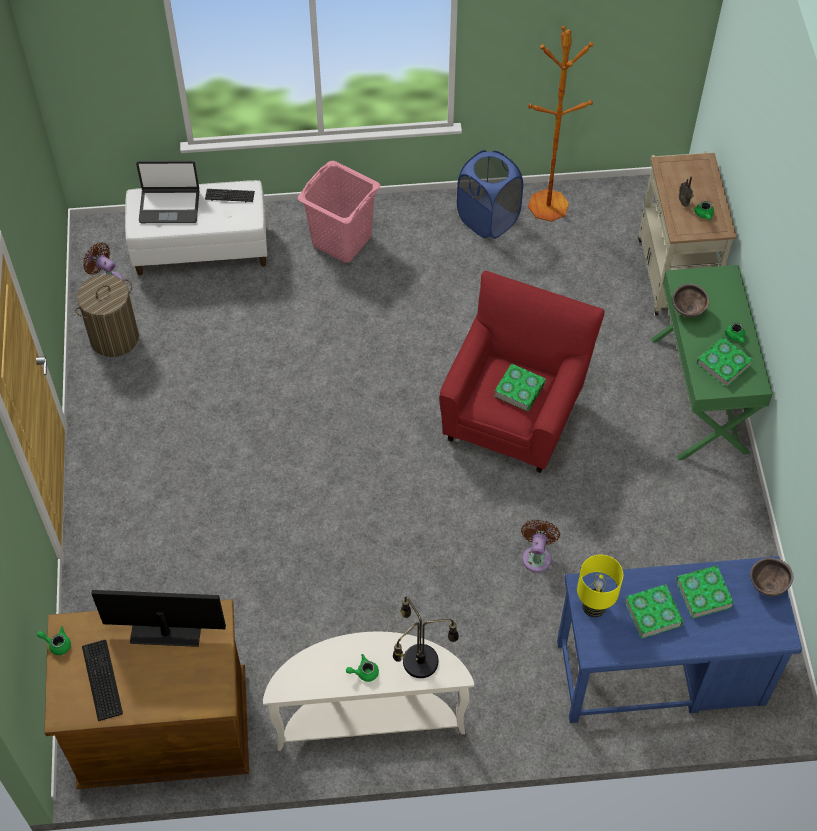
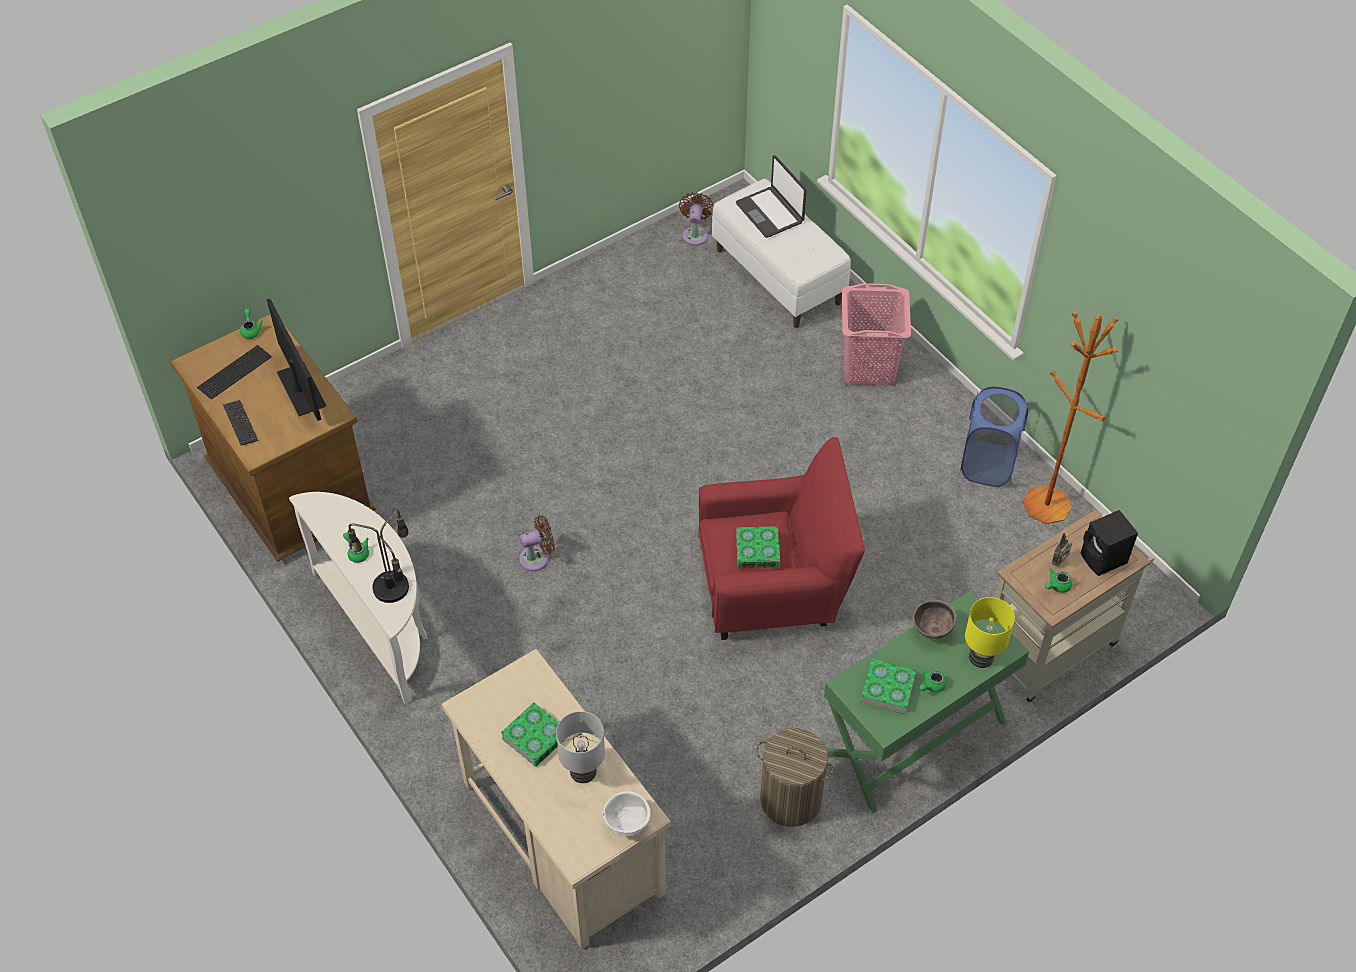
camera: 60 degrees right, 5 degrees down
(114, 337) = (641, 268): laundry basket -> laundry basket (790, 799)
(230, 196) = (814, 245): keyboard -> keyboard (240, 423)
(537, 556) = (626, 678): brown fan -> brown fan (537, 558)
(594, 606) = (514, 686): yellow table lamp -> yellow table lamp (981, 657)
(660, 673) = (561, 838): blue desk -> beige desk
(697, 176) = (1104, 559): none -> black speaker
(703, 594) = (583, 771): book -> grey table lamp
(767, 586) = (627, 824): brown bowl -> white bowl

